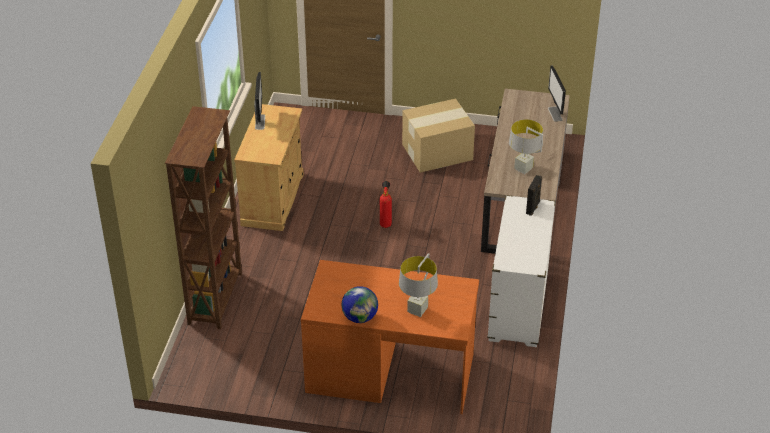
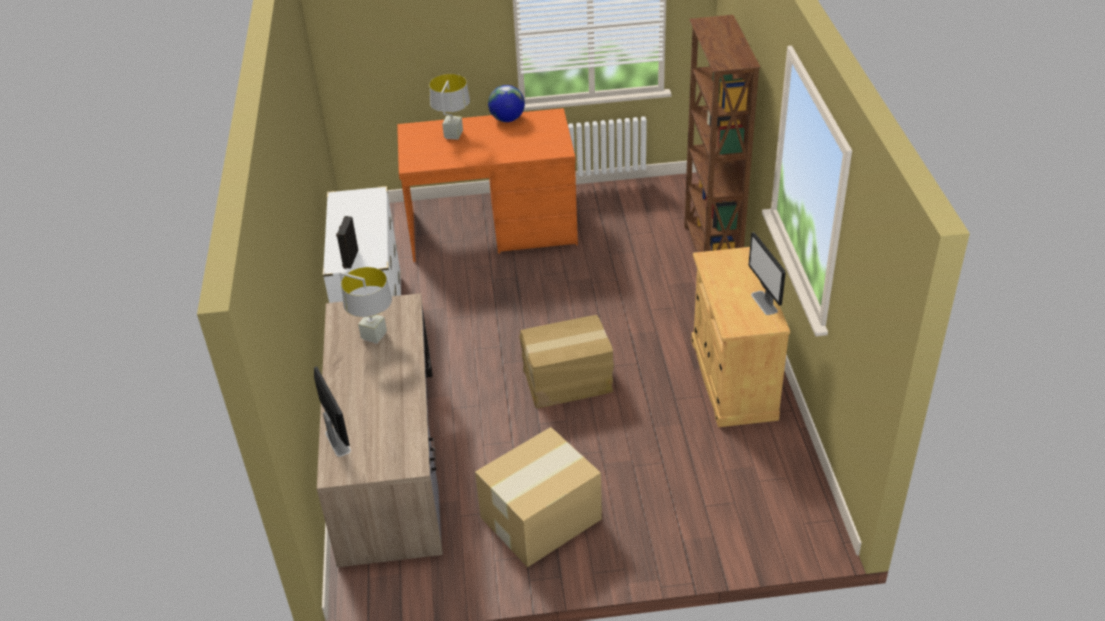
camera: 165 degrees right, 0 degrees up
(385, 223) = (567, 382): fire extinguisher -> cardboard box

